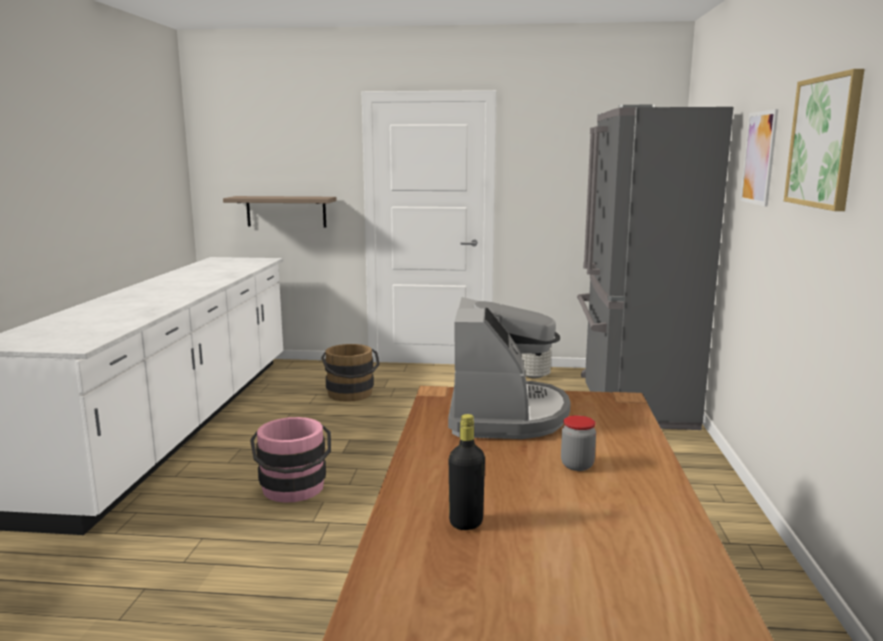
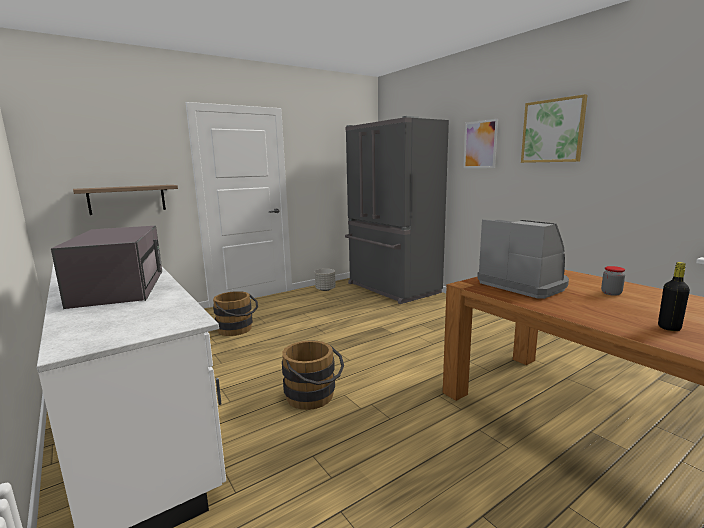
camera: 40 degrees left, 0 degrees up
(130, 306) = (120, 287): none -> grey microwave
(294, 490) = (314, 397): pink bucket -> brown bucket

